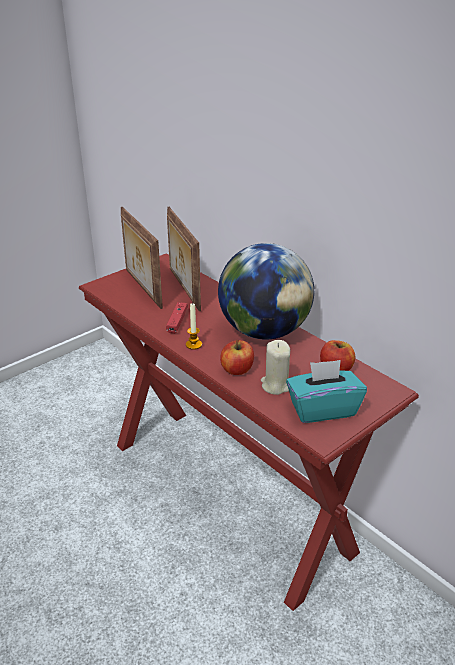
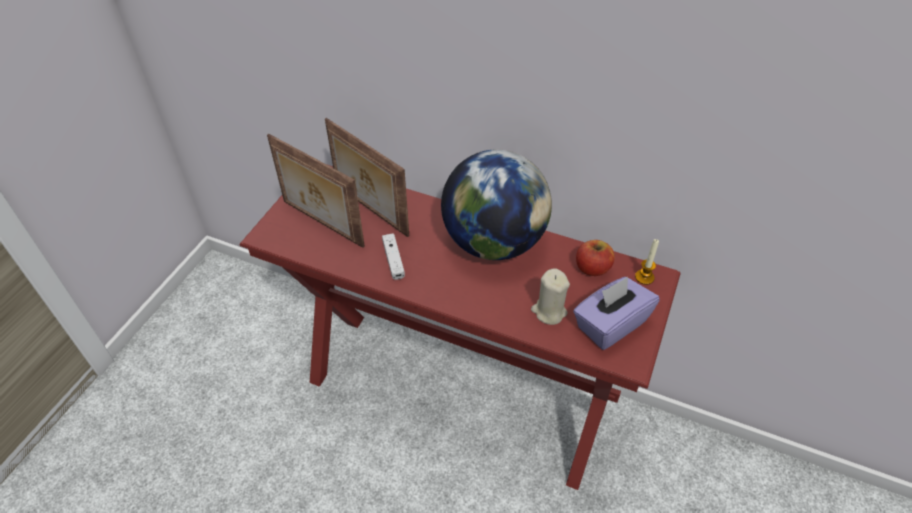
camera: 25 degrees left, 15 degrees up
(177, 321) = (393, 260): red game controller -> white game controller
(193, 345) = (432, 287): candle -> candle (644, 277)
(237, 369) = (499, 304): apple -> none
(322, 409) = (610, 324): turquoise tissue box -> purple tissue box

